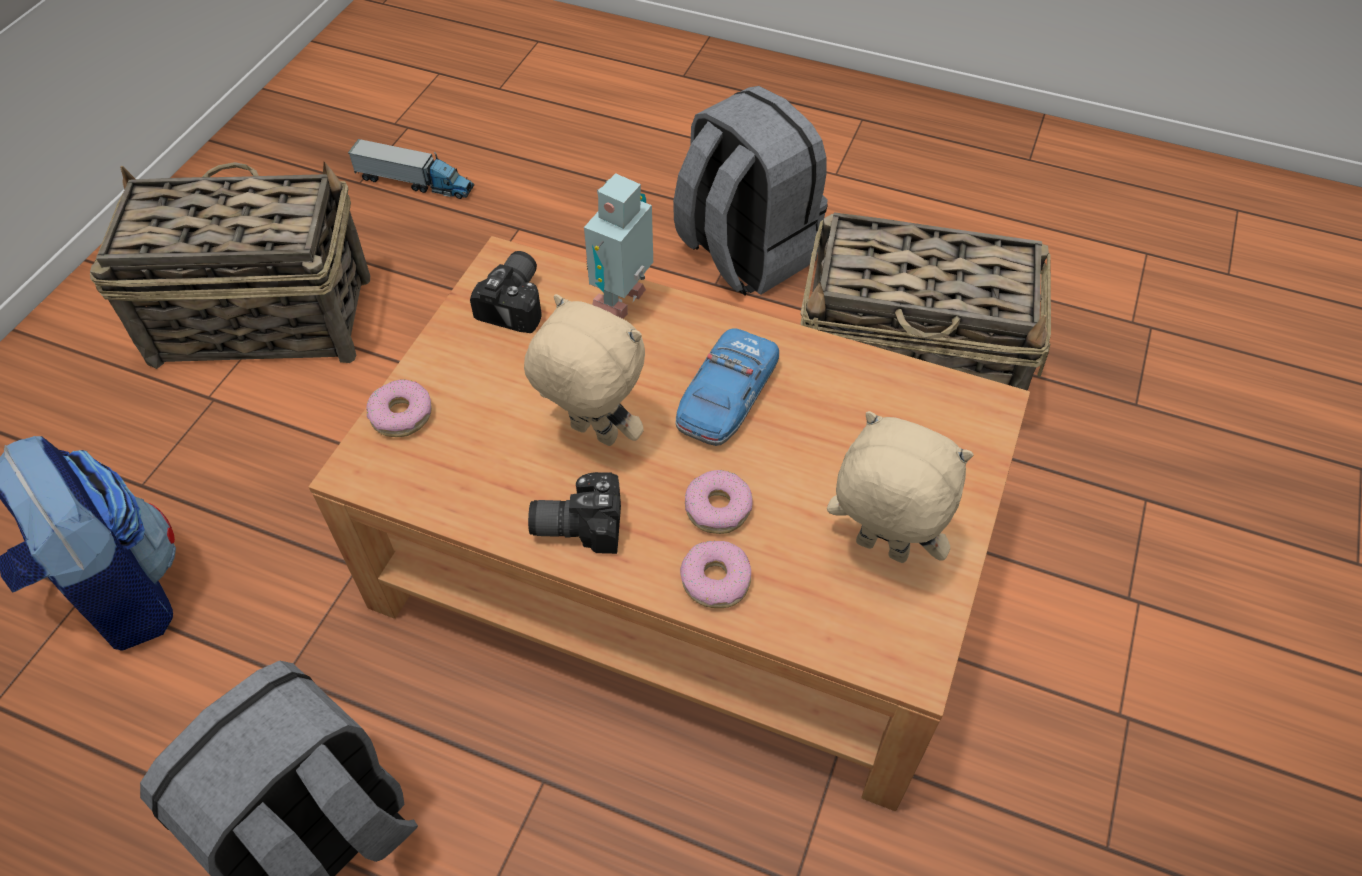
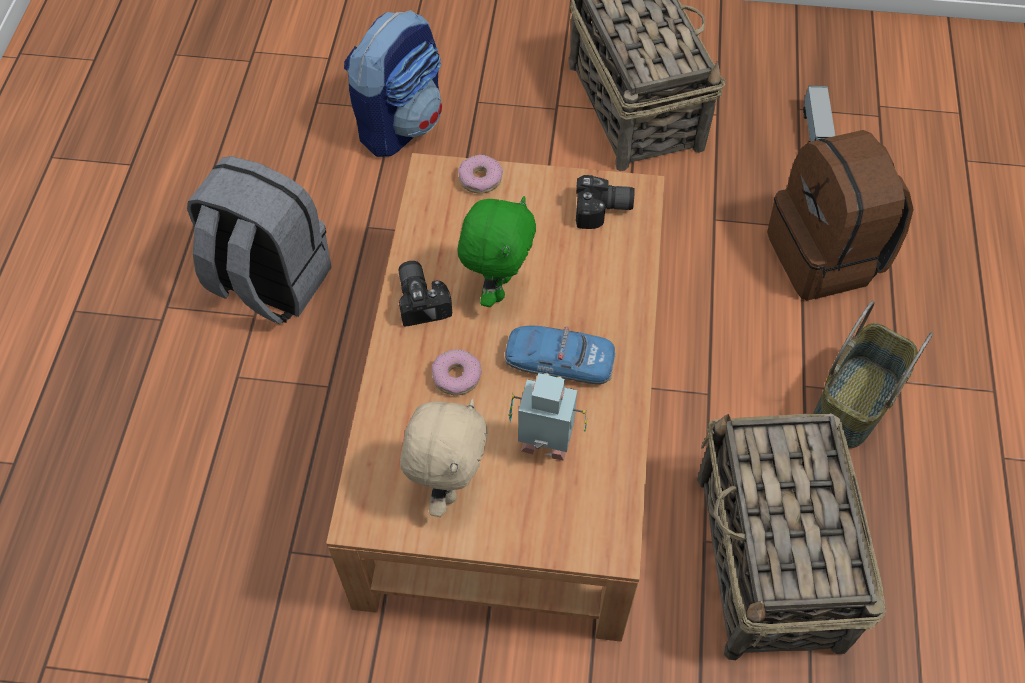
camera: 75 degrees right, 5 degrees up
(565, 220) = (825, 256): none -> brown backpack
(591, 435) = (497, 287): beige plush toy -> green plush toy
(624, 302) = (628, 275): toy robot -> toy robot (546, 448)
(716, 580) = (398, 388): donut -> none
(744, 253) = (853, 400): grey backpack -> basket

